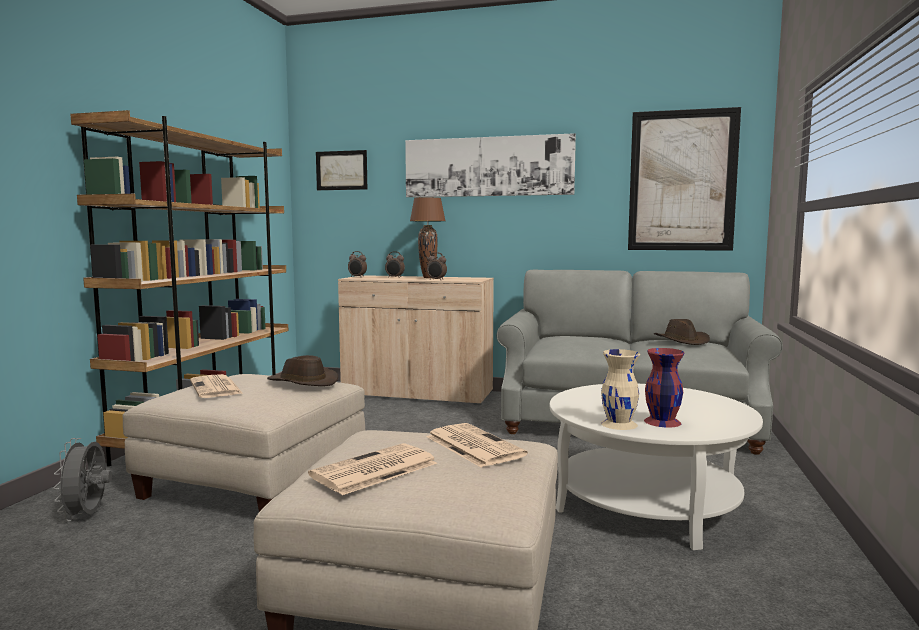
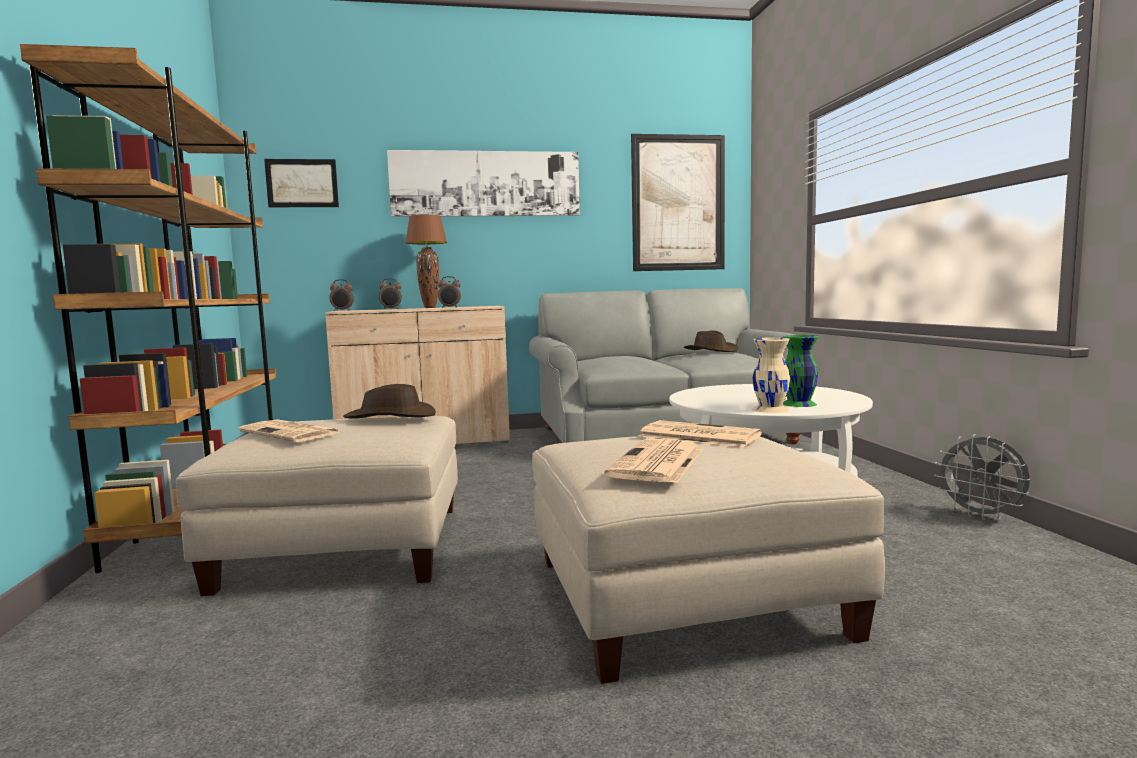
camera: 25 degrees left, 0 degrees up
(87, 516) = (150, 629): grey fan -> grey fan (981, 516)
(661, 421) = (798, 404): red vase -> green vase

